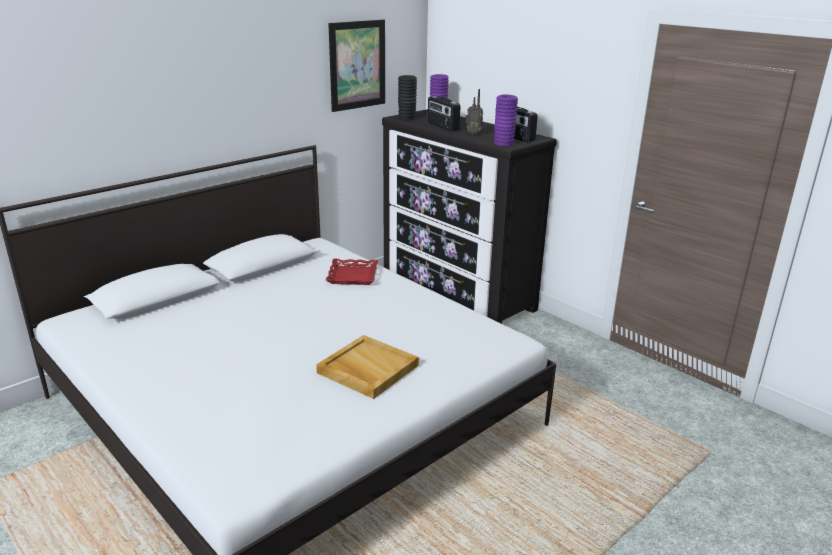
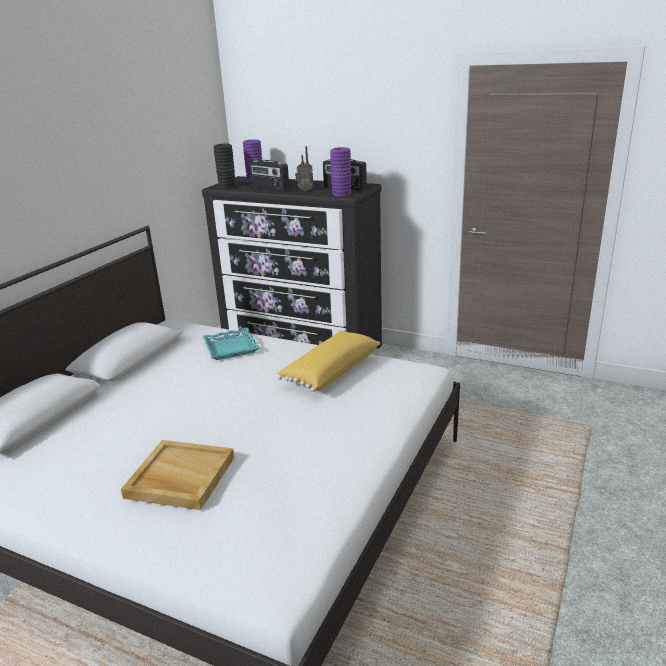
camera: 20 degrees left, 0 degrees up
(353, 276) = (231, 348): red tray -> turquoise tray
(357, 65) = (172, 139): picture -> none
(367, 369) = (314, 431): beige tray -> beige tray (179, 477)
(424, 319) = (330, 371): none -> yellow pillow

